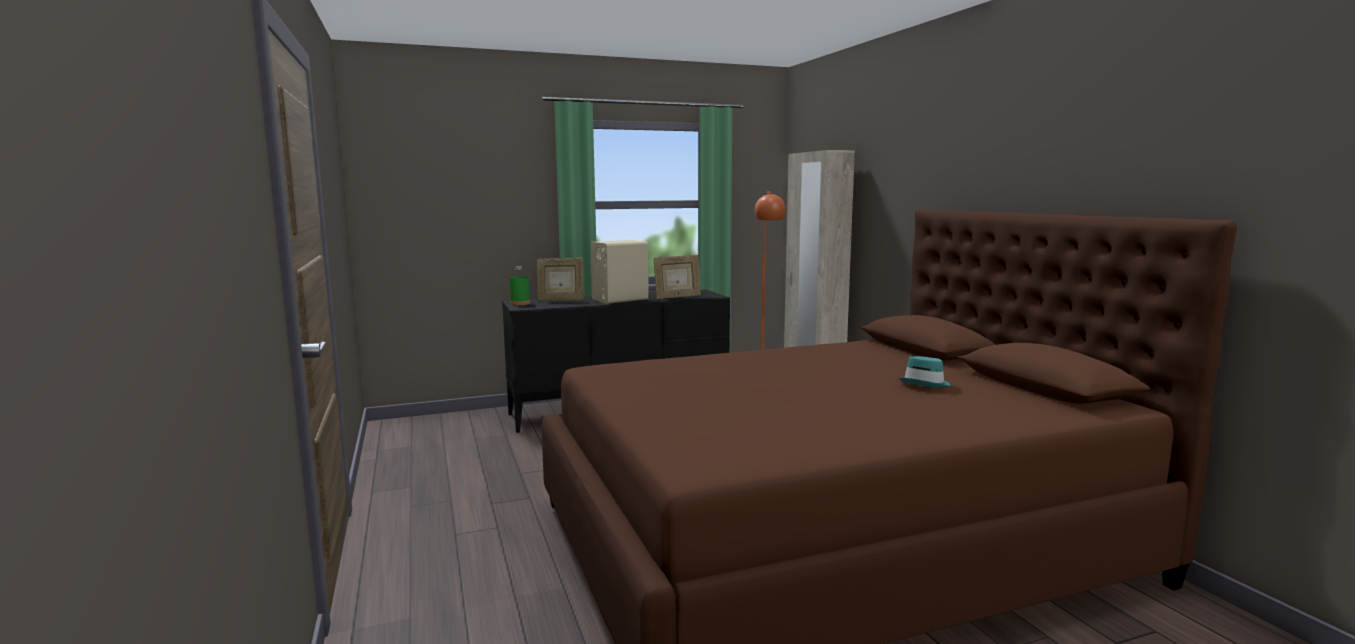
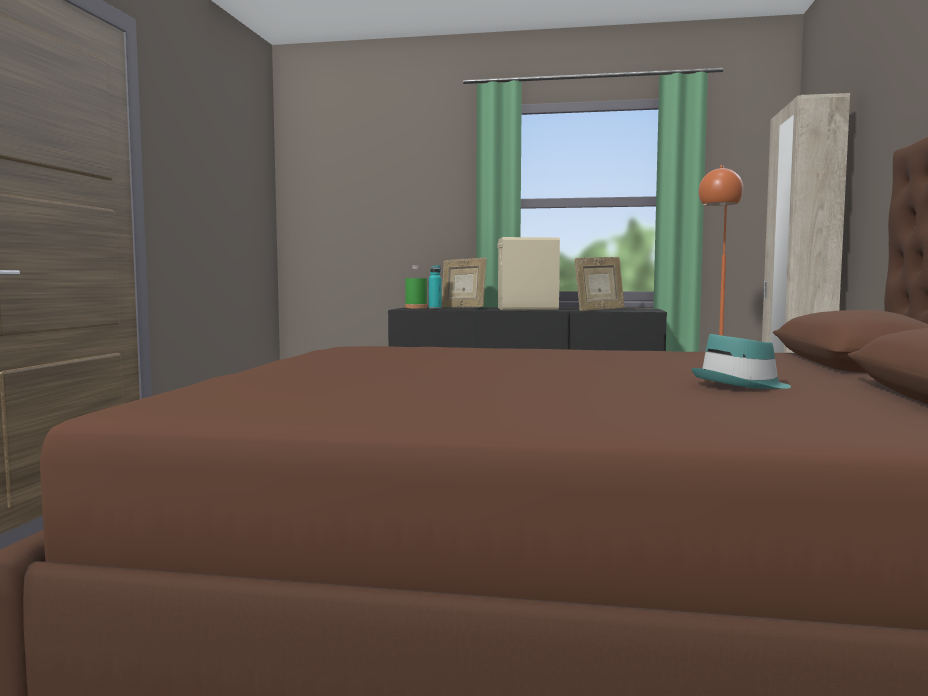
camera: 30 degrees right, 5 degrees down
(540, 303) = (435, 308): none -> turquoise bottle
(677, 297) = (599, 310): picture frame -> picture frame turned 45 degrees counterclockwise

